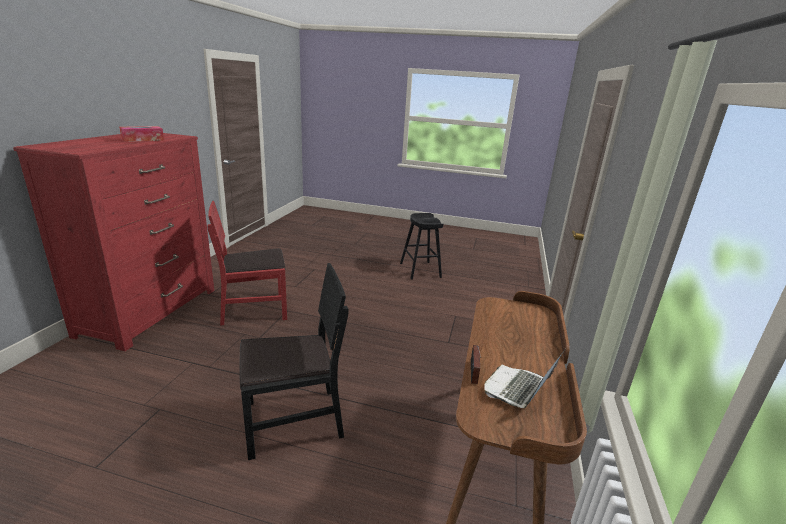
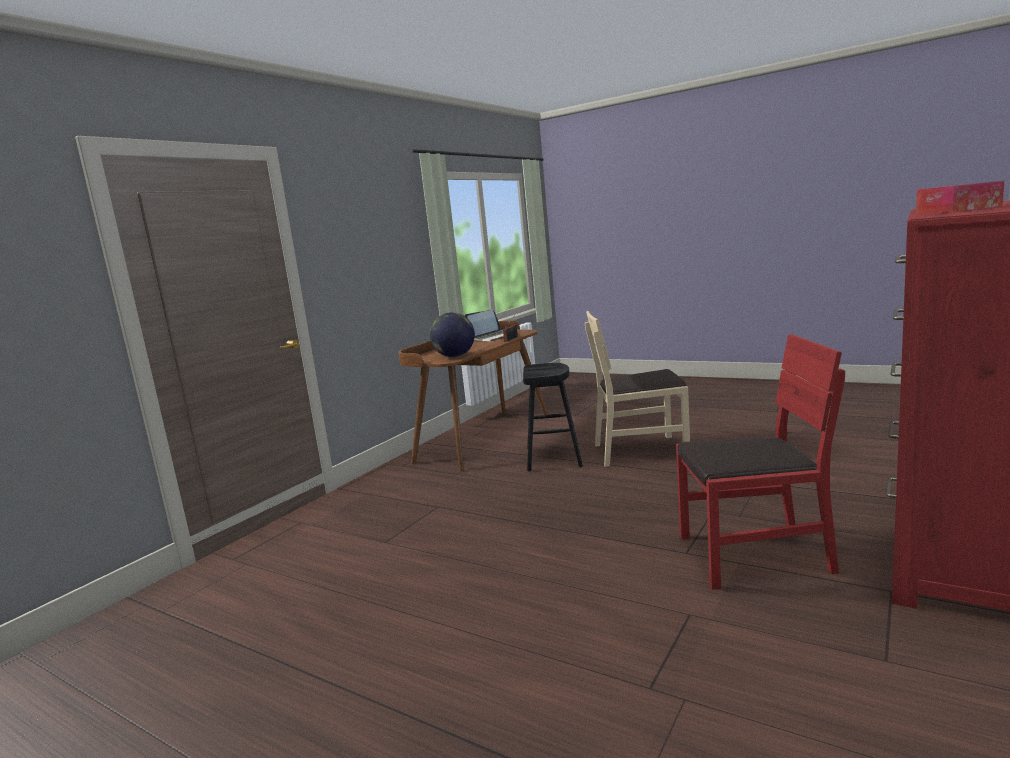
camera: 160 degrees left, 10 degrees down
(293, 420) = (640, 451): black chair -> beige chair
(420, 270) = (327, 671): black stool -> black stool (553, 457)
(496, 314) = (454, 356): none -> globe

